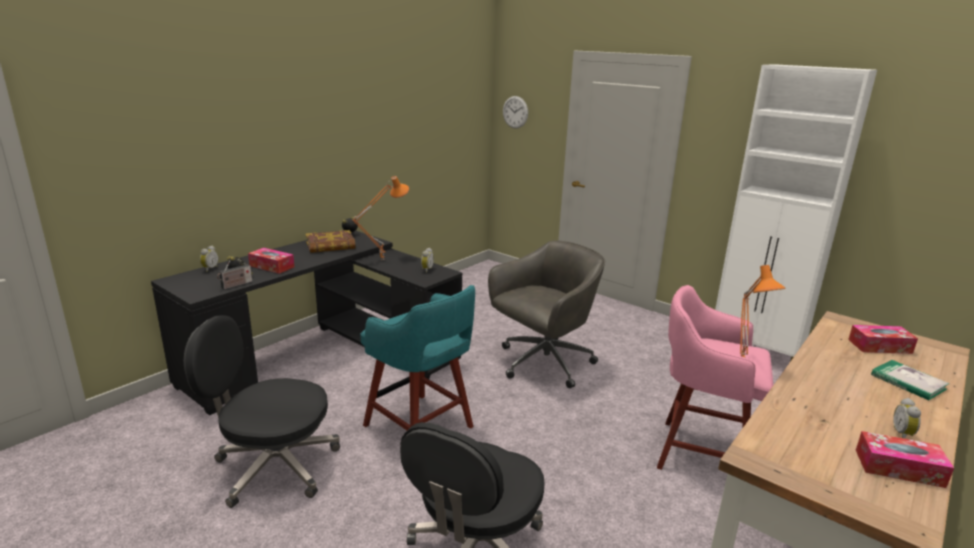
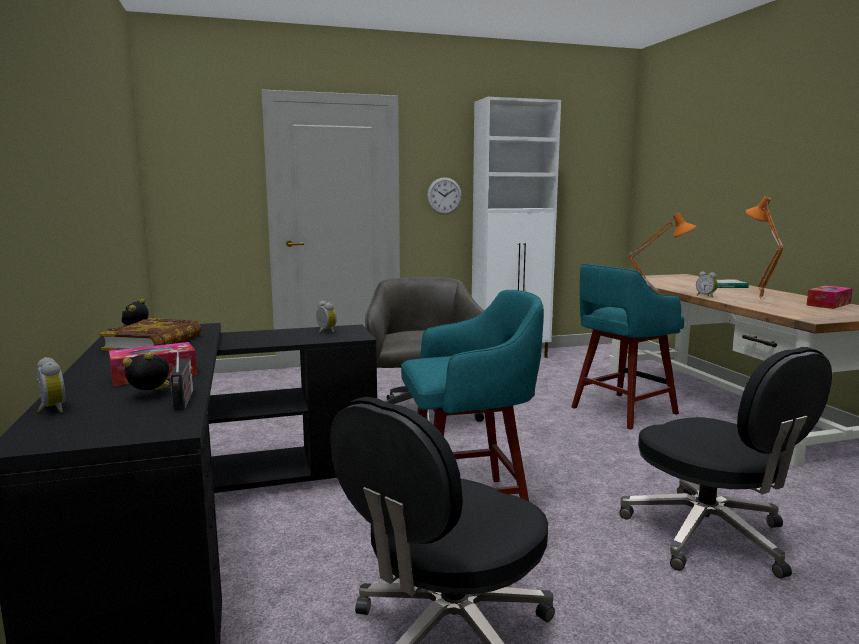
camera: 55 degrees left, 10 degrees down
(382, 259) = (247, 340): orange table lamp -> orange table lamp (758, 299)
(515, 112) = (182, 168): wall clock -> wall clock (444, 196)
(699, 453) = (621, 411): pink stool -> turquoise stool
(879, 346) = (672, 280): tissue box -> none
(903, 434) = (789, 297): alarm clock -> alarm clock (706, 296)

